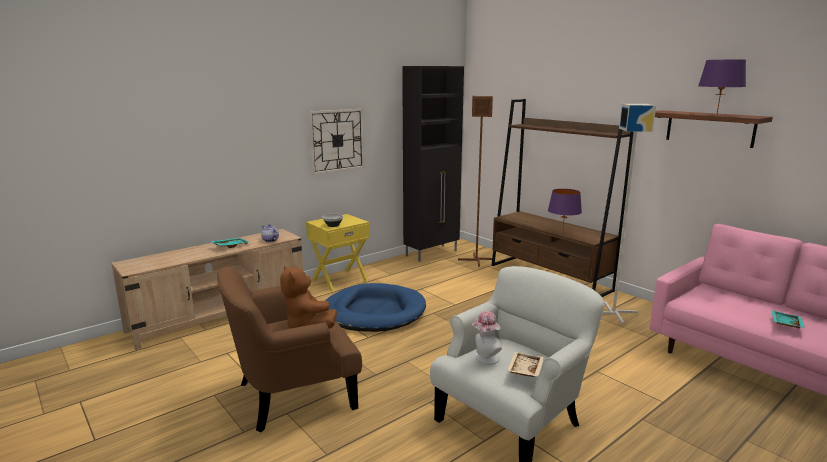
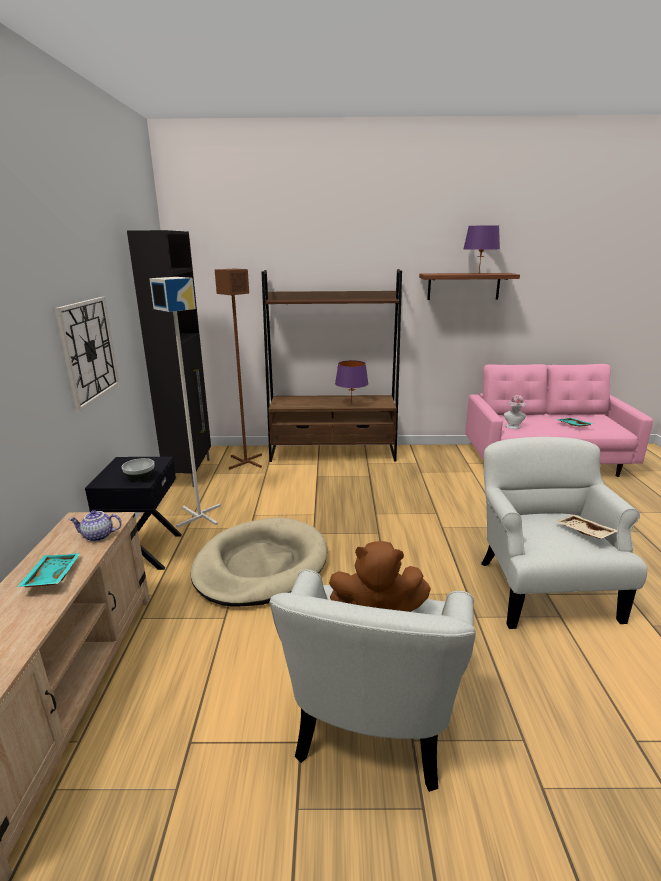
camera: 50 degrees left, 5 degrees up
(292, 394) = (374, 715): brown armchair -> white armchair
(339, 280) = (144, 551): yellow nightstand -> black nightstand
(373, 312) = (261, 566): blue dog bed -> beige dog bed
(485, 359) = (551, 541): hat -> hat (513, 427)
(614, 312) = (423, 463): grey floor lamp -> grey floor lamp (200, 515)

